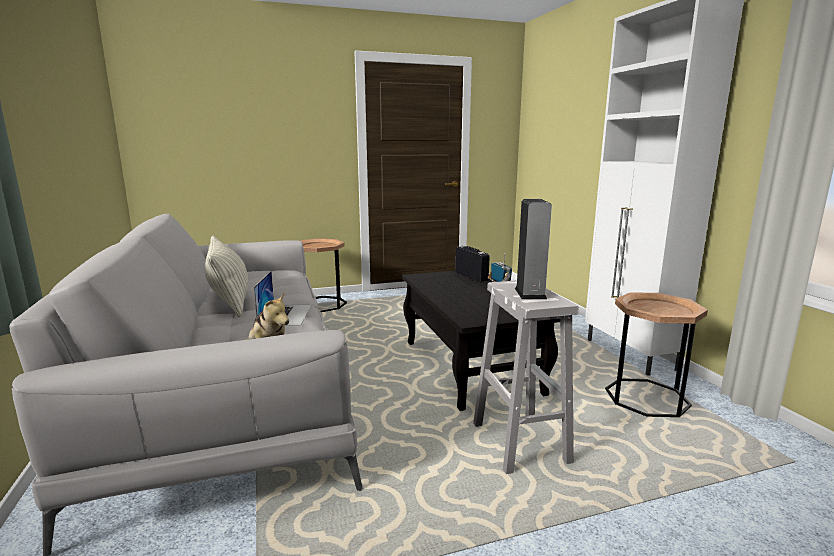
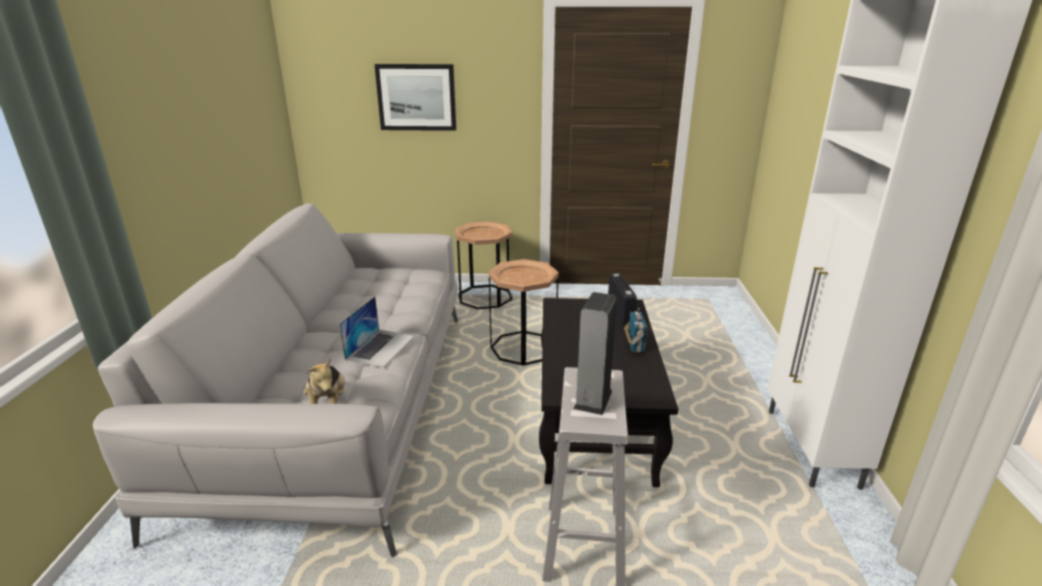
camera: 20 degrees right, 10 degrees up
(229, 300) = (345, 313): pillow -> none
(248, 132) = (416, 97): none -> picture
(646, 398) = (783, 521): brown side table -> brown side table (523, 348)

